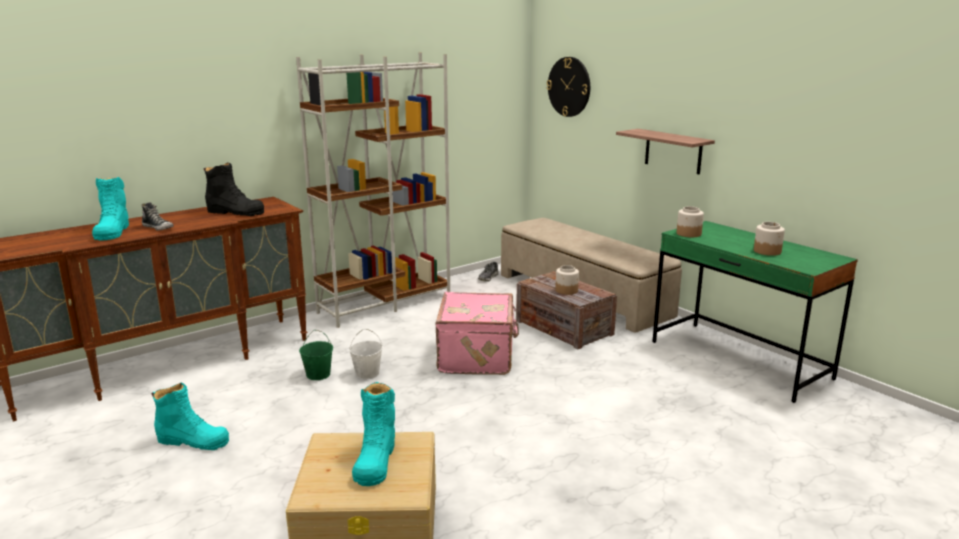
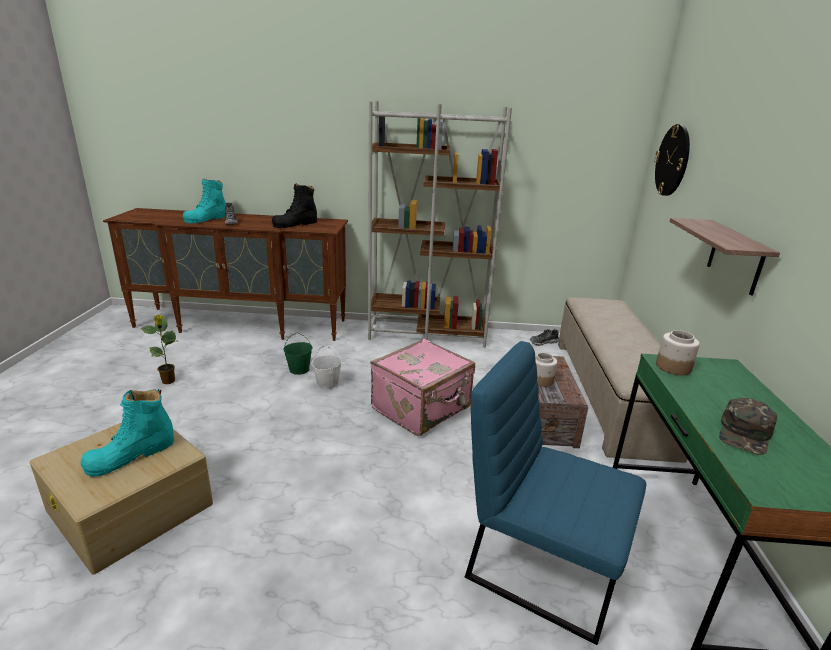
camera: 40 degrees right, 5 degrees up
(193, 441) = (168, 381): turquoise boot -> potted plant
(235, 212) = (295, 224): black boot -> black boot turned 75 degrees clockwise
(683, 401) = (539, 565): none -> blue chair
(767, 251) = (745, 433): jar -> green cap

